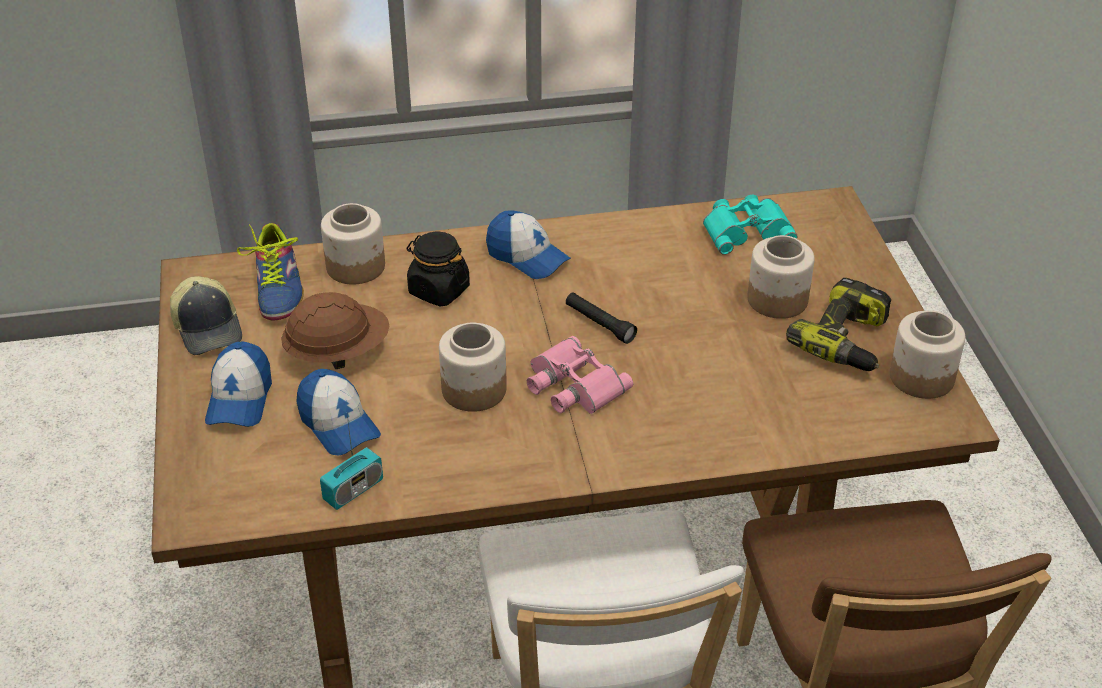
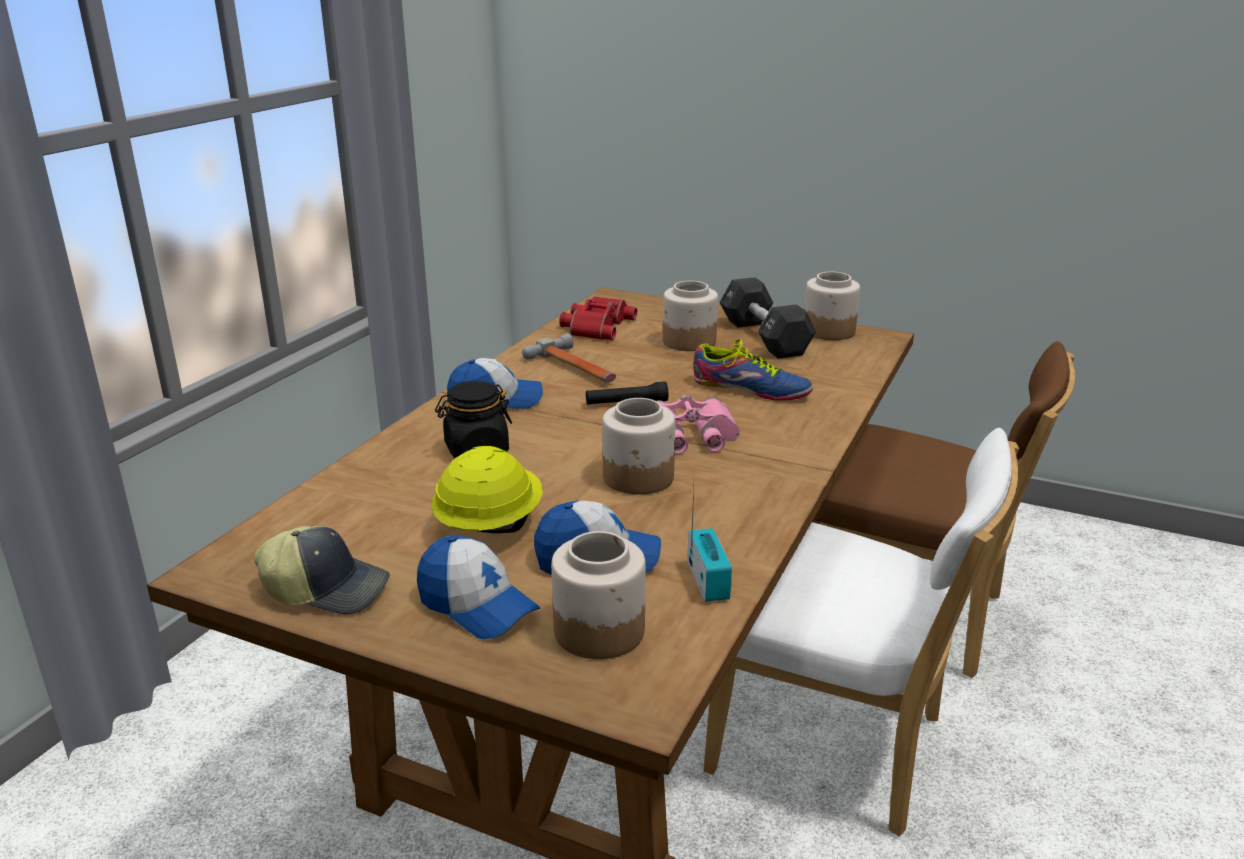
camera: 55 degrees left, 15 degrees down
(278, 287) = (330, 526): shoe -> shoe (750, 389)
(338, 353) = (489, 526): brown hard hat -> yellow hard hat
(356, 266) = (373, 476): jar -> jar (600, 630)
(639, 264) = (576, 368): none -> hammer
(746, 229) = (595, 326): turquoise binoculars -> red binoculars
(848, 341) = (764, 337): power drill -> black dumbbell

